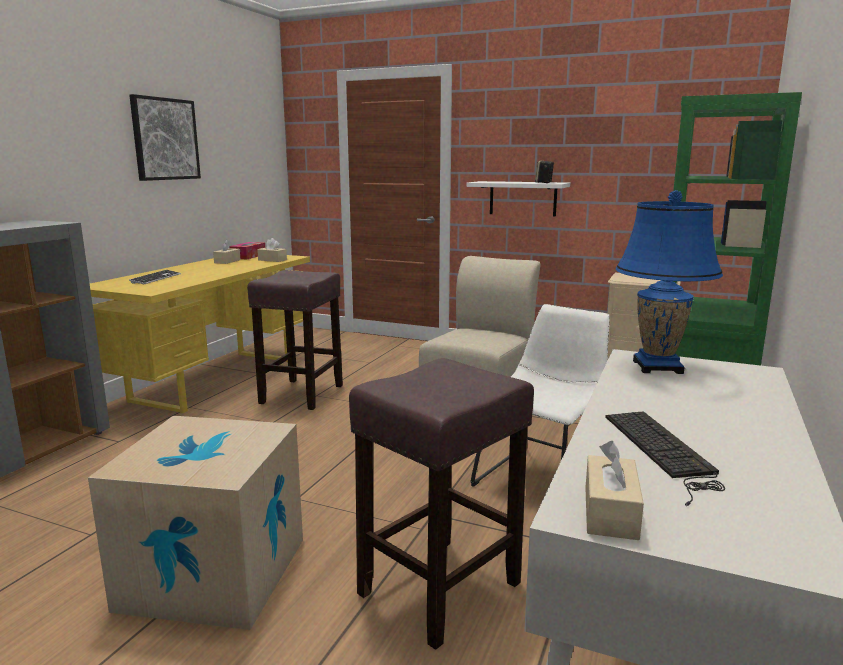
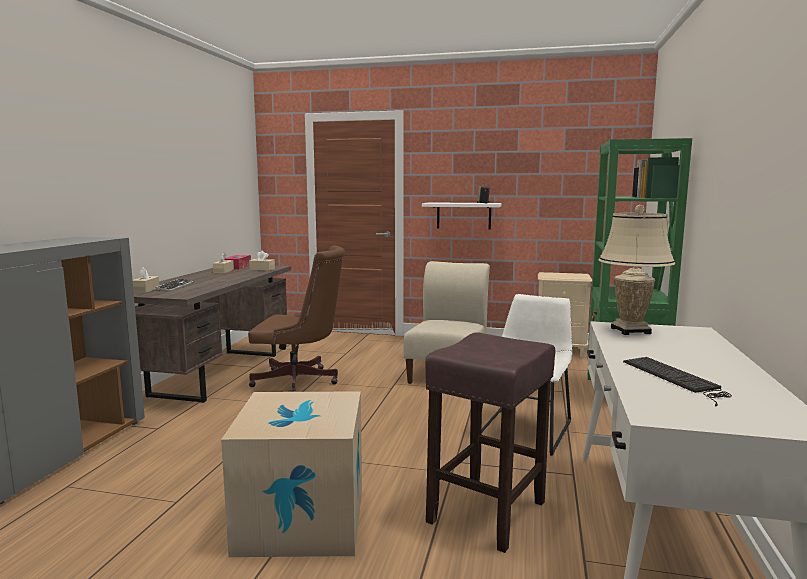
camera: 10 degrees left, 5 degrees down
(165, 139) = (173, 168): picture -> none
(216, 379) = (217, 373): yellow desk -> brown desk
(301, 395) = (300, 382): brown stool -> brown office chair
(610, 512) = (673, 413): beige tissue box -> beige tissue box (146, 290)
(657, 367) = (630, 331): blue table lamp -> beige table lamp

